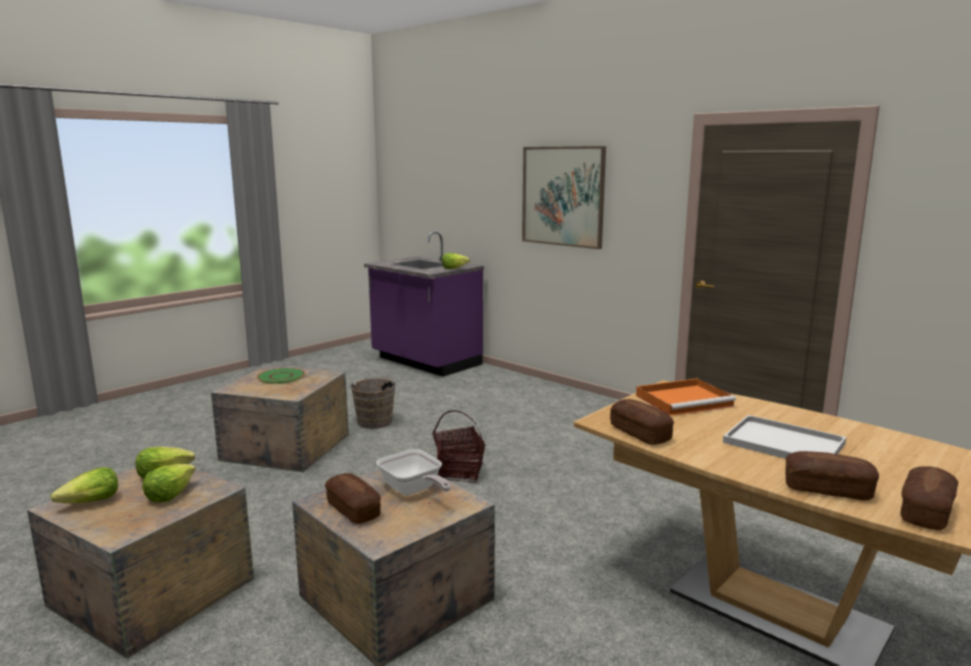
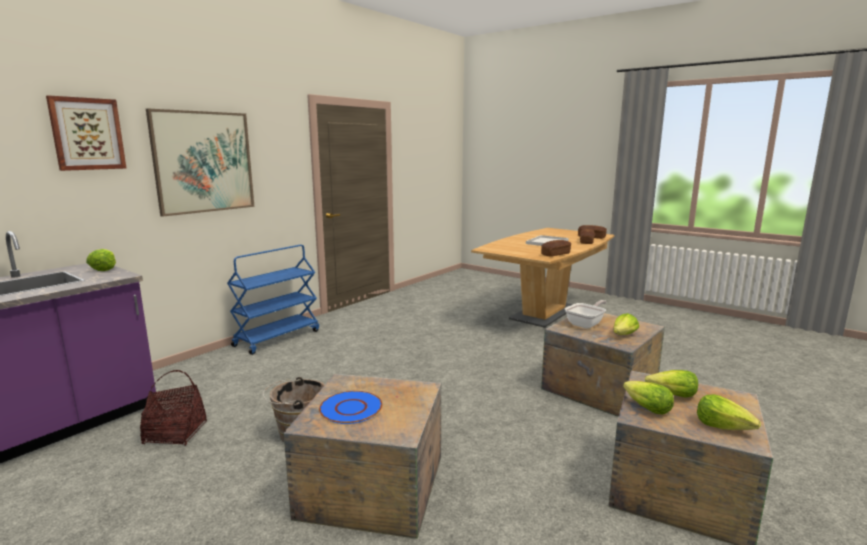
camera: 95 degrees left, 0 degrees up
(281, 377) = (350, 408): green plate -> blue plate
(353, 509) = (624, 335): bread -> lettuce
(458, 472) = (427, 380): basket -> basket (175, 433)
(491, 169) = (87, 134): none -> picture
(583, 399) = (277, 338): none -> blue cart
(685, 400) = (503, 248): orange tray -> none

